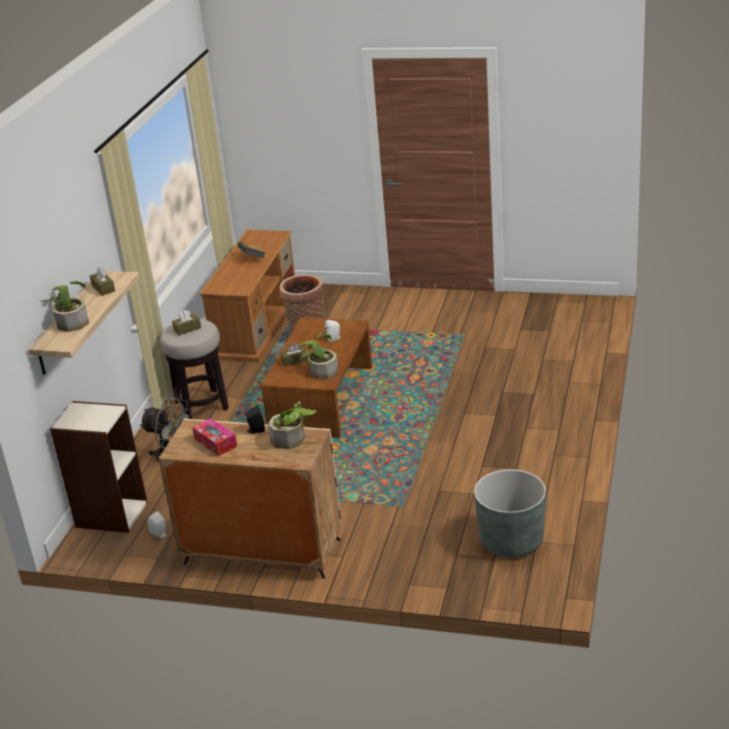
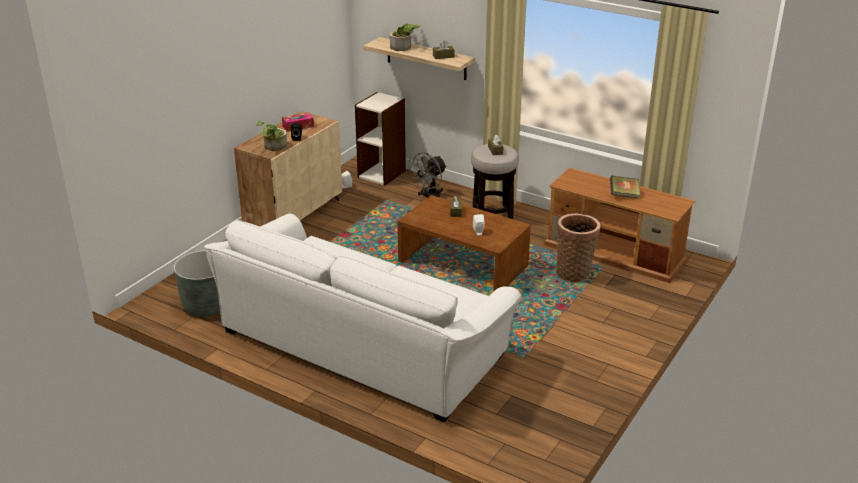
camera: 105 degrees right, 0 degrees up
(321, 370) = (431, 219): potted plant -> none
(502, 416) = (364, 342): none -> white sofa

